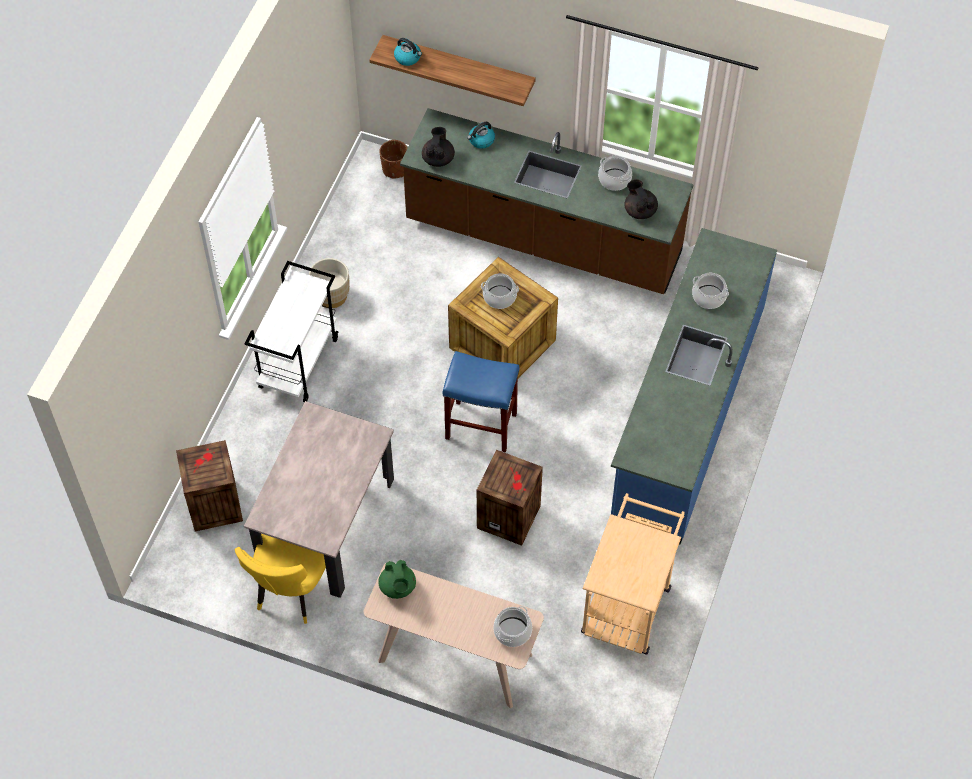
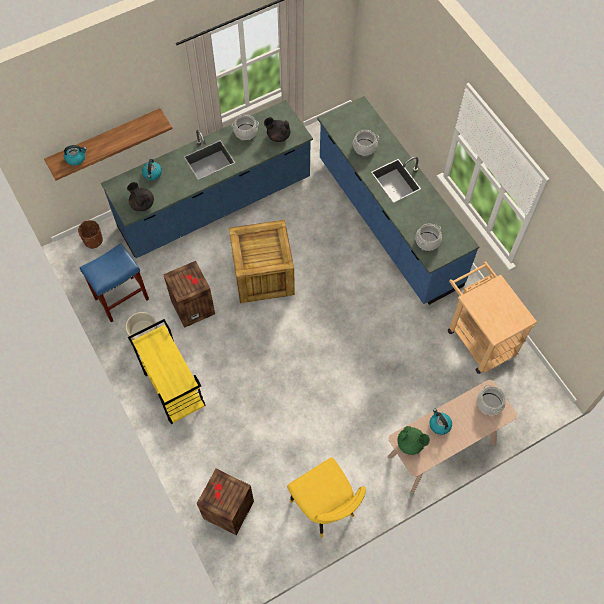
camera: 50 degrees left, 5 degrees up
(298, 362) = (173, 389): white cart -> yellow cart
(327, 524) = (297, 455): beige dining table -> none
(443, 600) = (439, 425): none -> kettle
(482, 425) = (306, 324): blue stool -> blue stool (122, 298)
(499, 297) = (255, 247): cooking pot -> cooking pot (427, 241)
(510, 516) = (376, 354): crate -> crate (193, 306)
(543, 239) = (215, 204): brown counter -> blue counter

